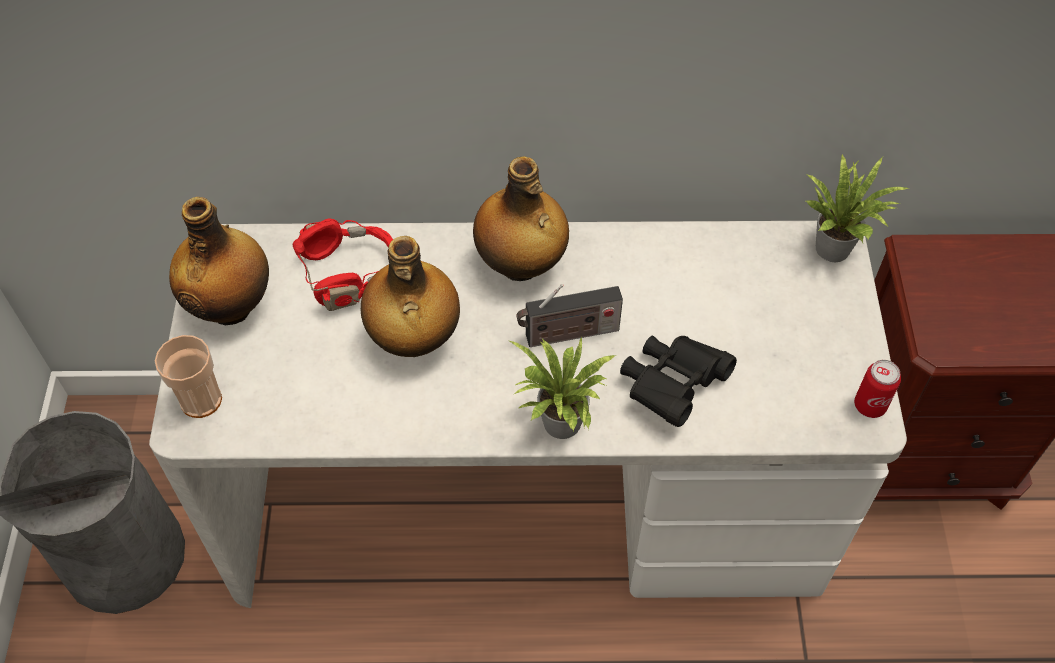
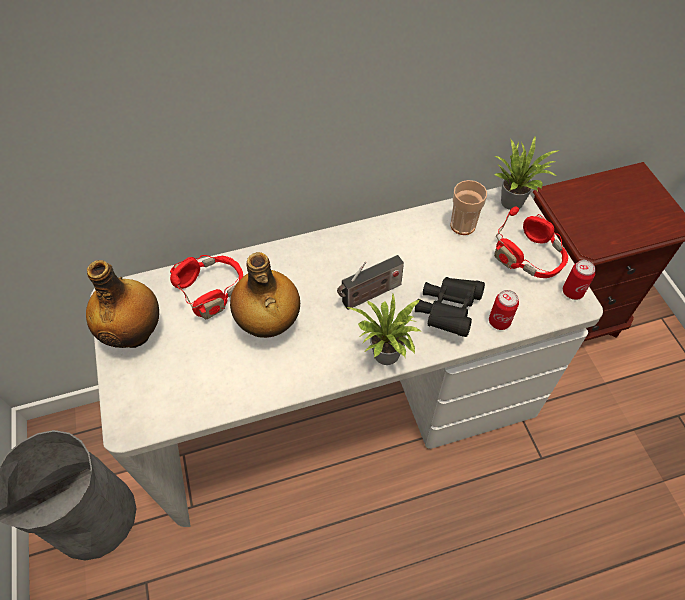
camera: 15 degrees left, 0 degrees up
(201, 400) = (133, 404): cup -> cup (463, 225)
(520, 265) = (323, 258): bottle -> none
(742, 420) = (499, 321): none -> can
(826, 340) = (530, 258): none -> red headphones

